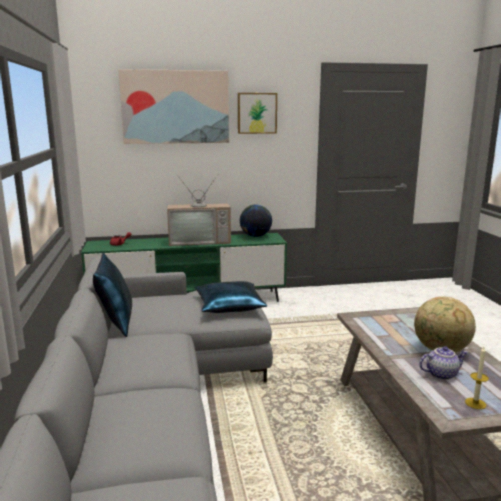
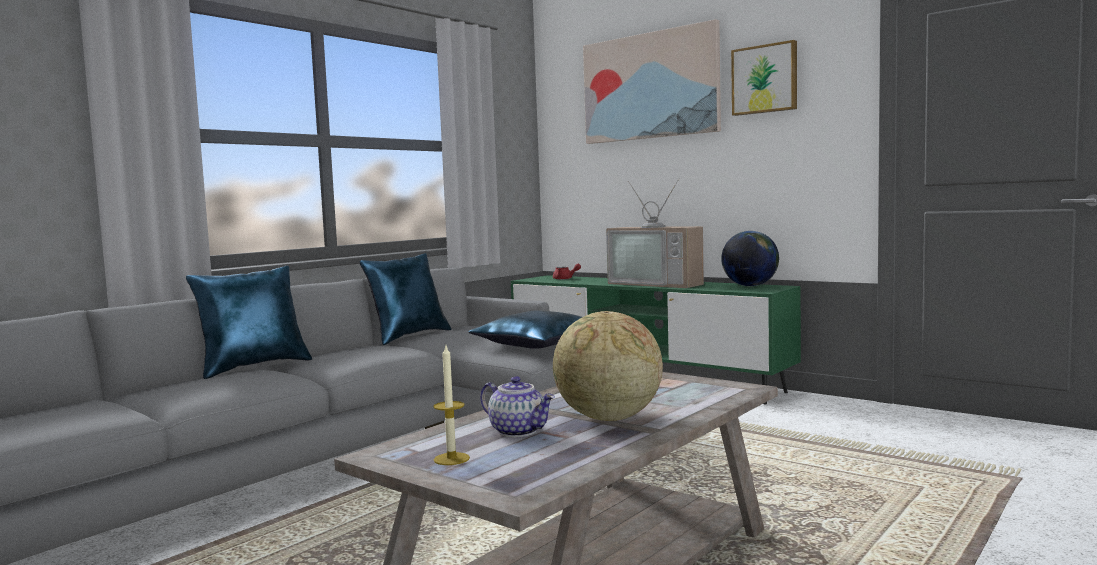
camera: 50 degrees right, 10 degrees down
(107, 396) = (254, 367): none -> blue pillow

